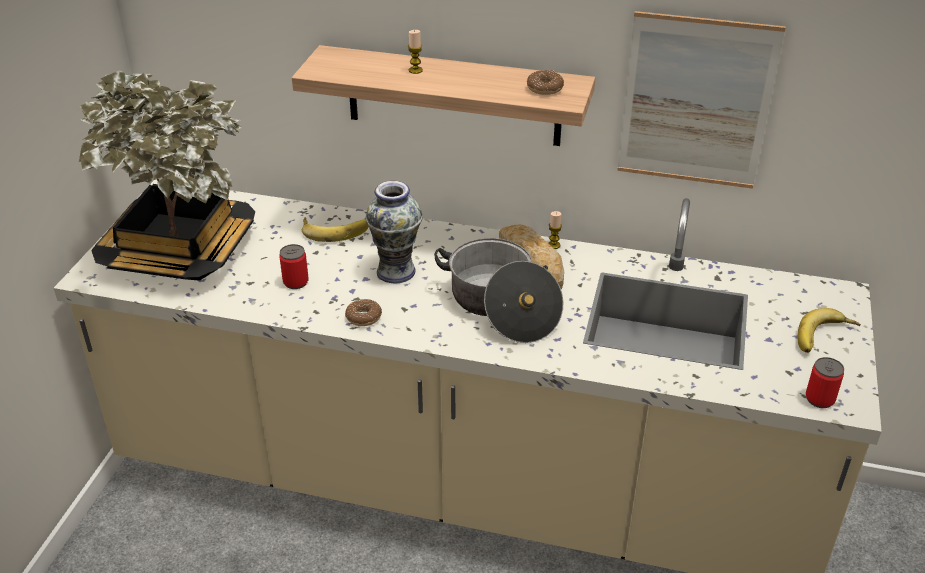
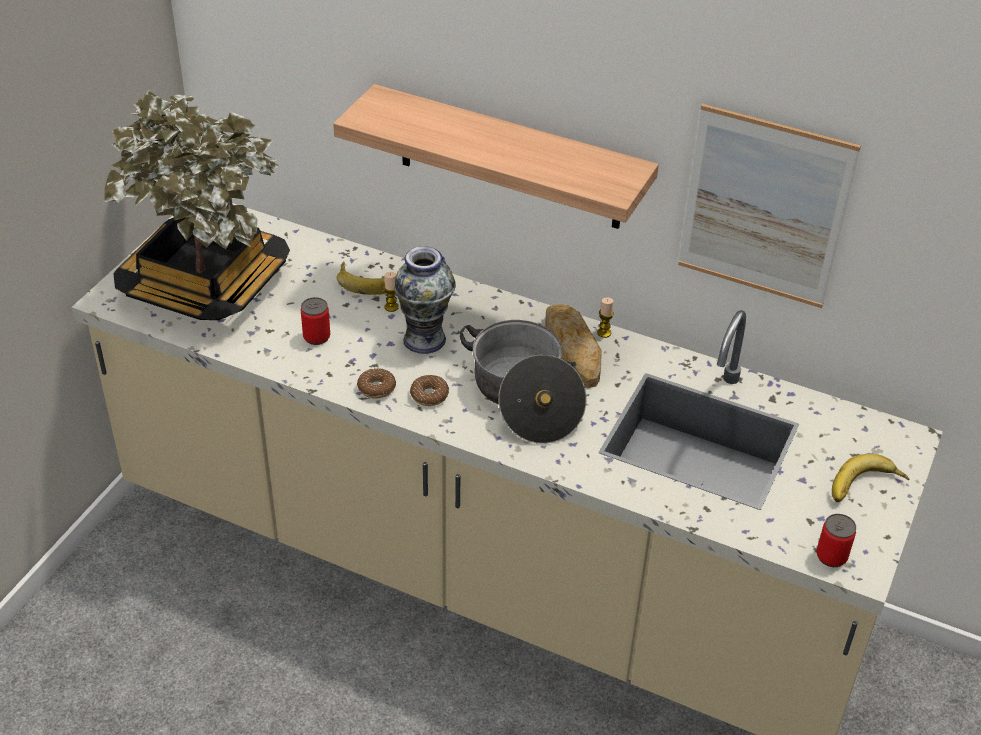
camera: 10 degrees right, 5 degrees up
(415, 70) = (466, 131): candle -> candle (391, 307)
(544, 88) = (597, 172): donut -> donut (429, 395)

